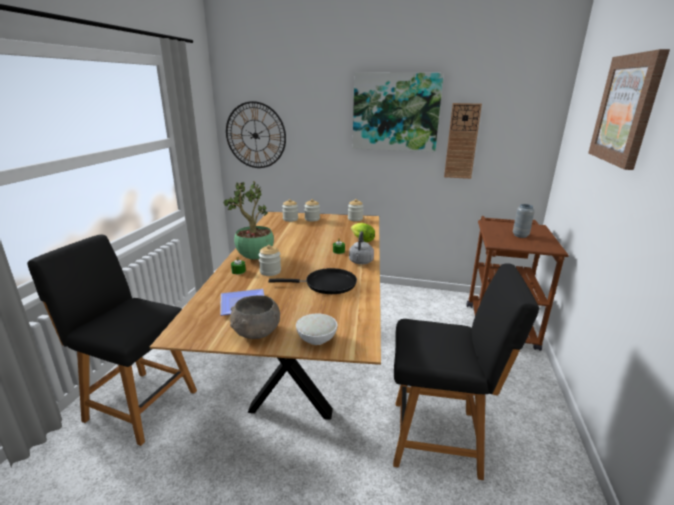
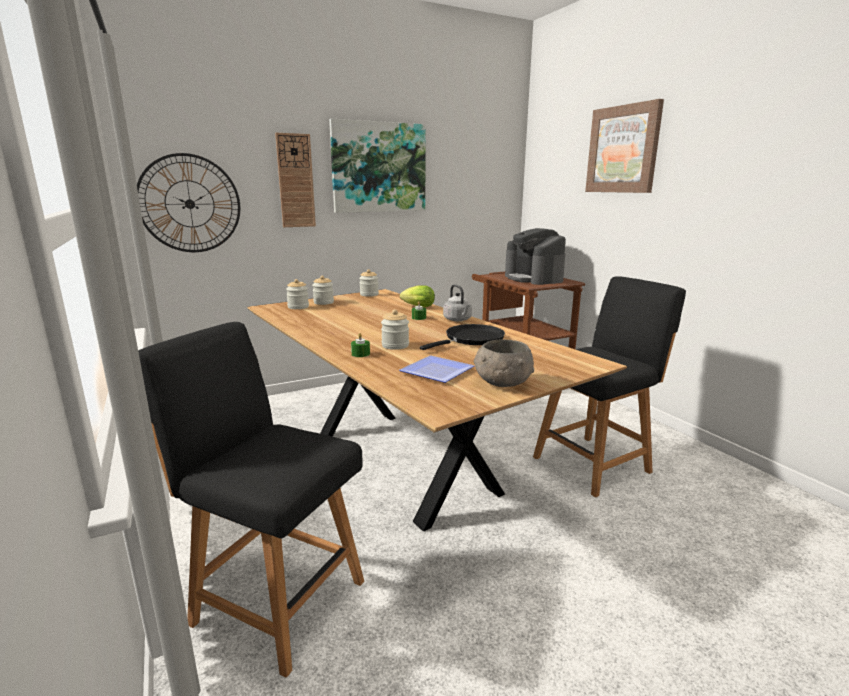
camera: 40 degrees left, 5 degrees down
(139, 404) = (275, 599): black chair -> black chair turned 45 degrees clockwise
(254, 258) = (348, 341): potted plant -> none
(316, 339) = (557, 370): white bowl -> none
(462, 141) = (446, 198): wall clock -> wall clock (295, 181)
(520, 235) = (533, 278): grey vase -> coffee machine

